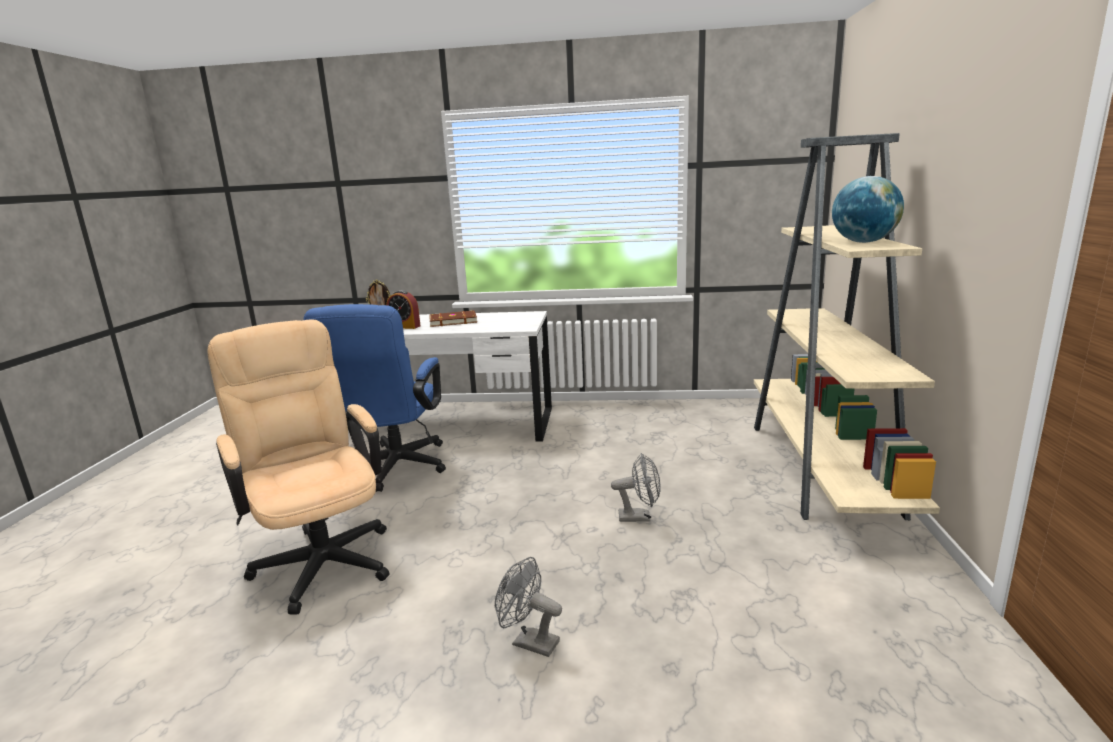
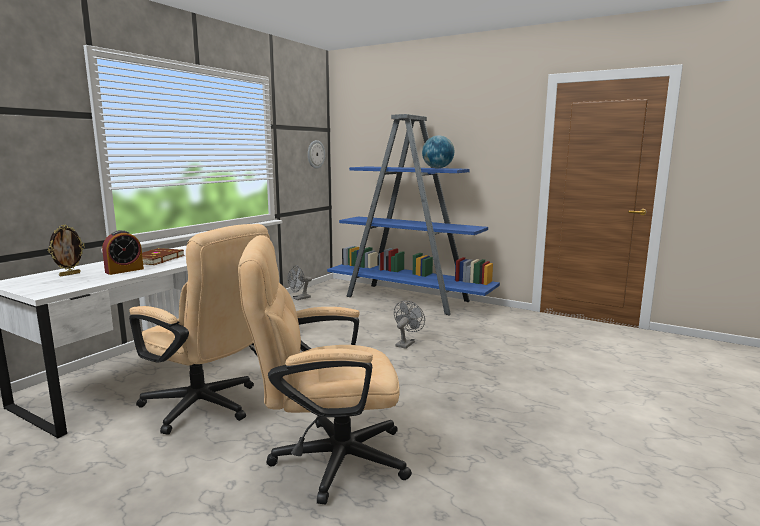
camera: 65 degrees left, 5 degrees down
(393, 470) = (208, 407): blue office chair -> beige office chair
(529, 642) = (500, 396): grey fan -> grey fan (299, 298)
(788, 201) = (315, 154): none -> wall clock
(821, 468) = (409, 299): beige bookcase -> blue bookcase

